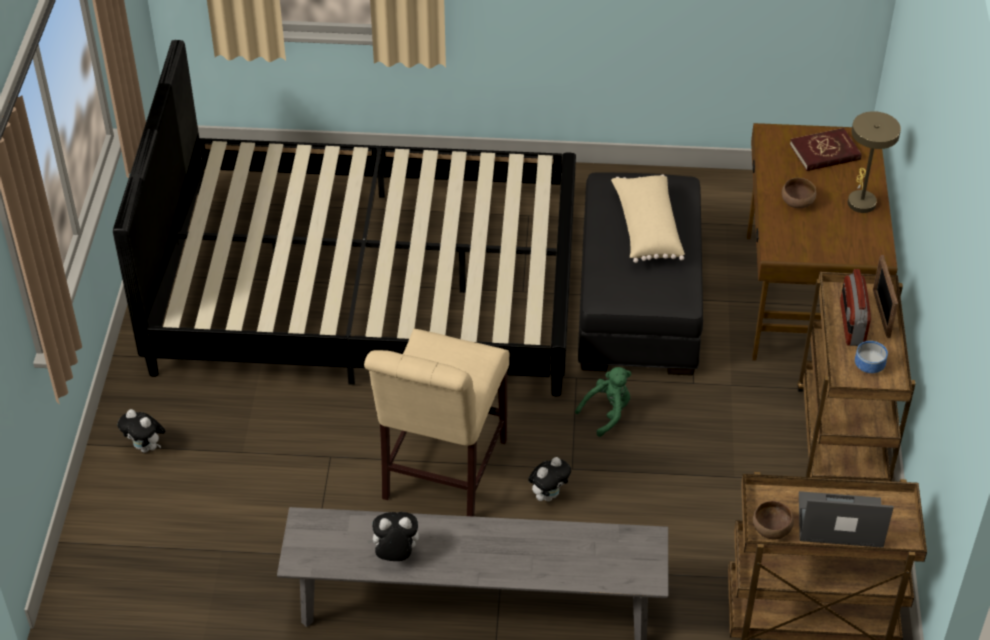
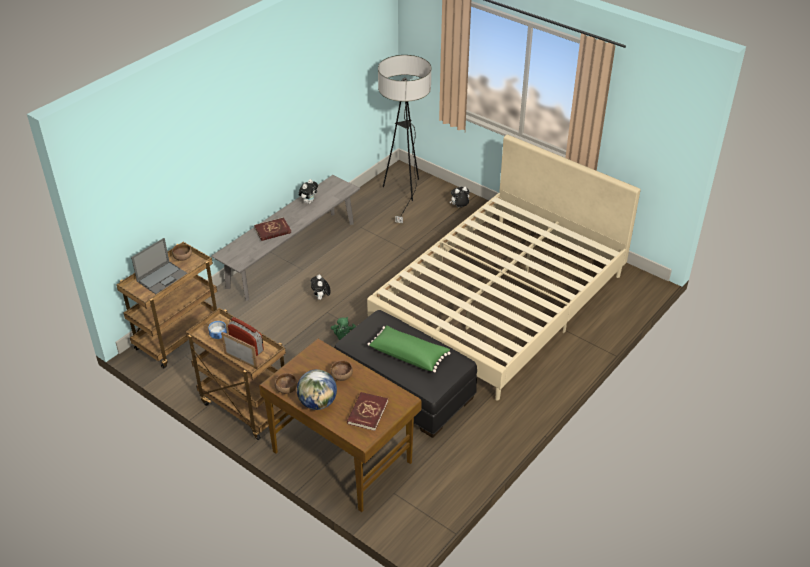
camera: 125 degrees right, 5 degrees down
(155, 550) = (404, 193): none -> floor lamp
(367, 287) = (500, 301): black bed -> beige bed
(441, 475) = (364, 274): beige chair -> none
(524, 553) = (272, 230): none -> red book
(646, 229) = (409, 354): beige pillow -> green pillow
(861, 199) = (318, 403): beige table lamp -> globe
(875, 239) = (286, 389): none -> brown bowl

